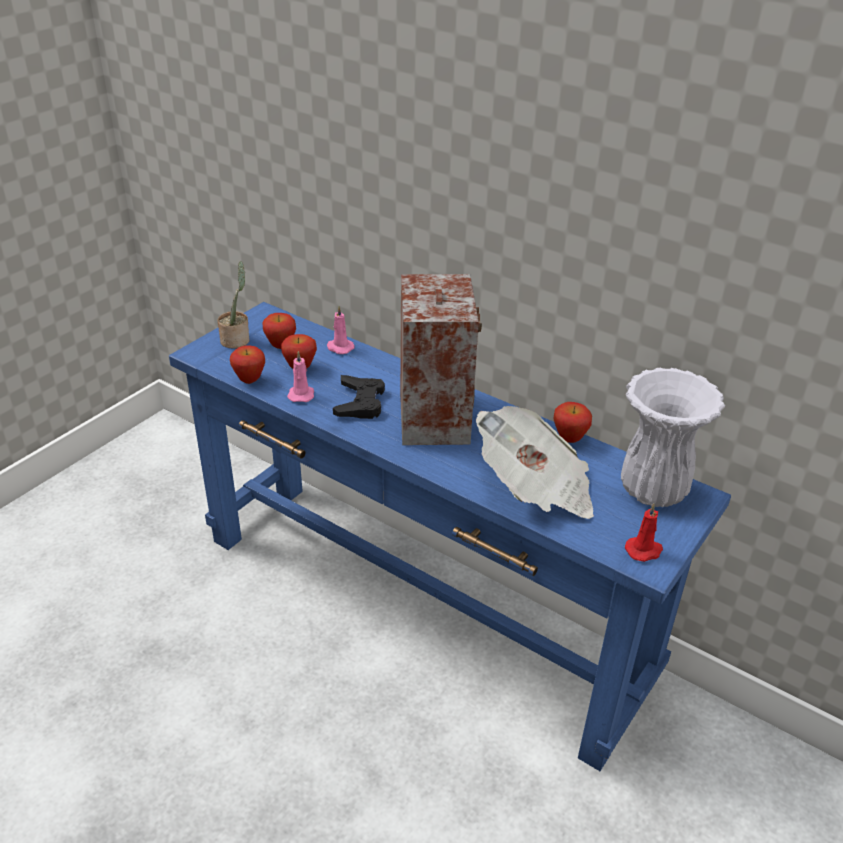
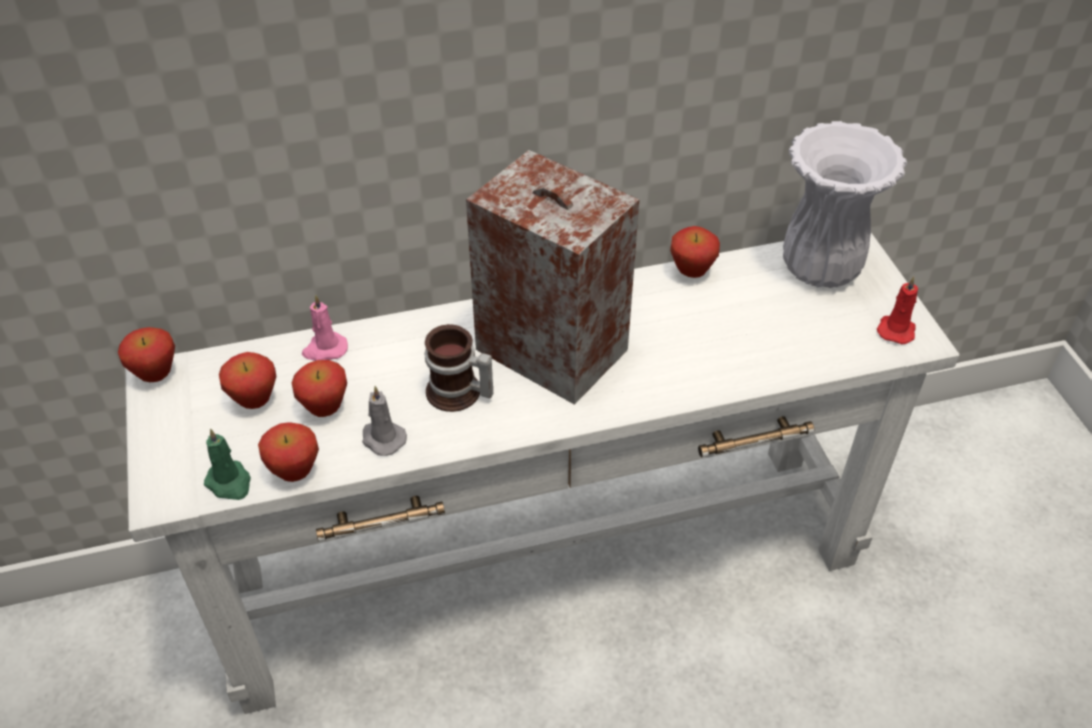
camera: 50 degrees left, 10 degrees up
(223, 366) = (230, 483): none -> green candle
(237, 340) = (185, 437): potted plant -> none
(265, 313) = (156, 375): none -> apple
(301, 394) = (382, 438): pink candle -> grey candle
(360, 402) = (457, 395): black game controller -> mug
(419, 606) = (544, 569): blue console table -> white console table
(535, 489) = (745, 346): newspaper -> none

